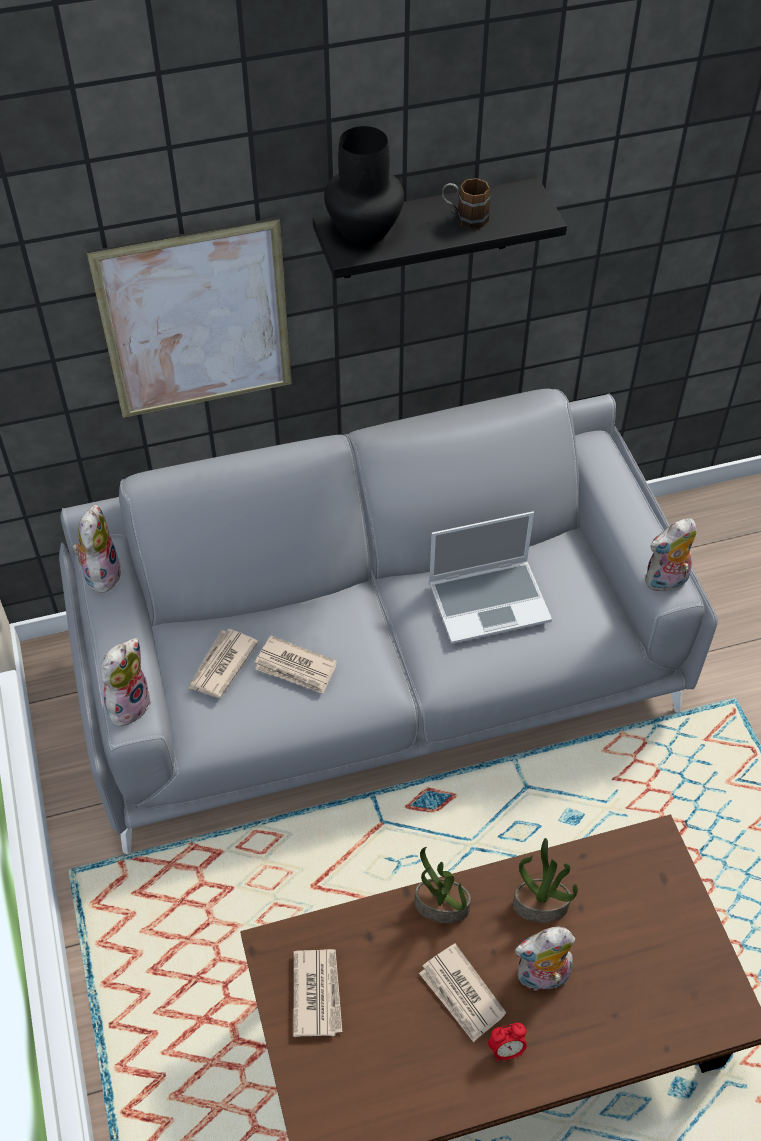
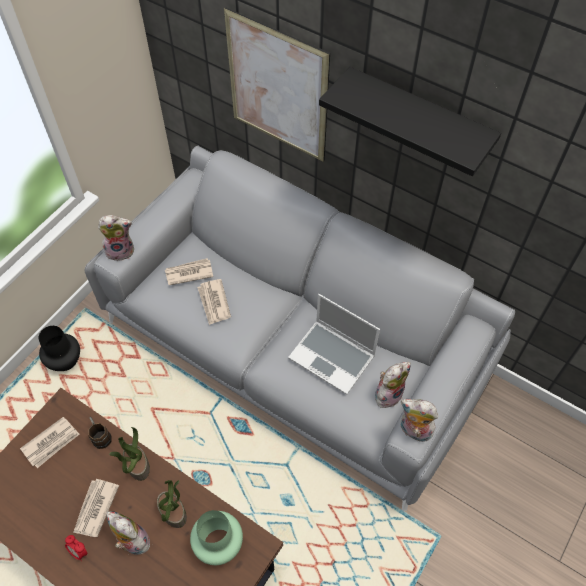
camera: 50 degrees right, 5 degrees up
(101, 573) = (182, 187): plush toy -> plush toy (388, 393)
(366, 230) = (364, 91): black vase -> black vase (65, 361)
(464, 218) = (424, 123): brown mug -> brown mug (100, 436)
(623, 882) = (219, 545): none -> green vase

